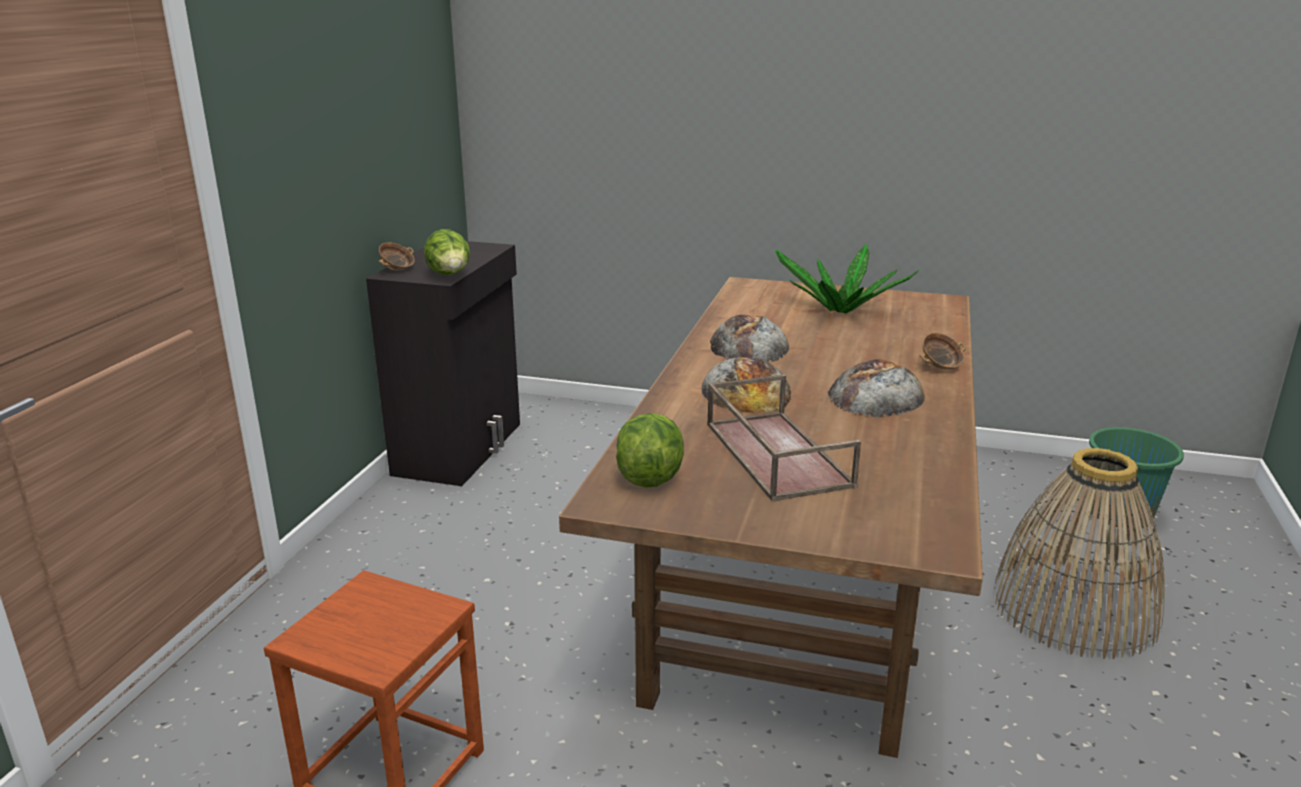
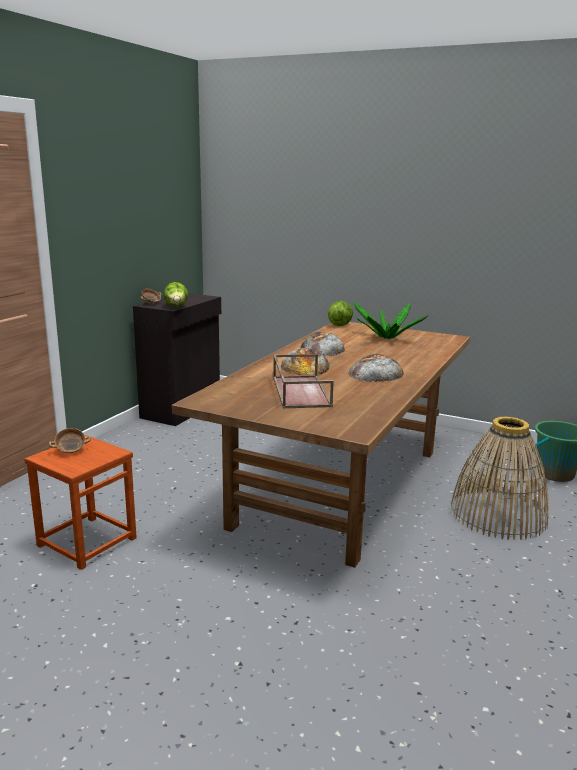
camera: 10 degrees right, 5 degrees down
(650, 475) = (228, 394): lettuce -> lettuce (340, 324)
(941, 367) = (423, 365): bowl -> bowl (71, 451)

